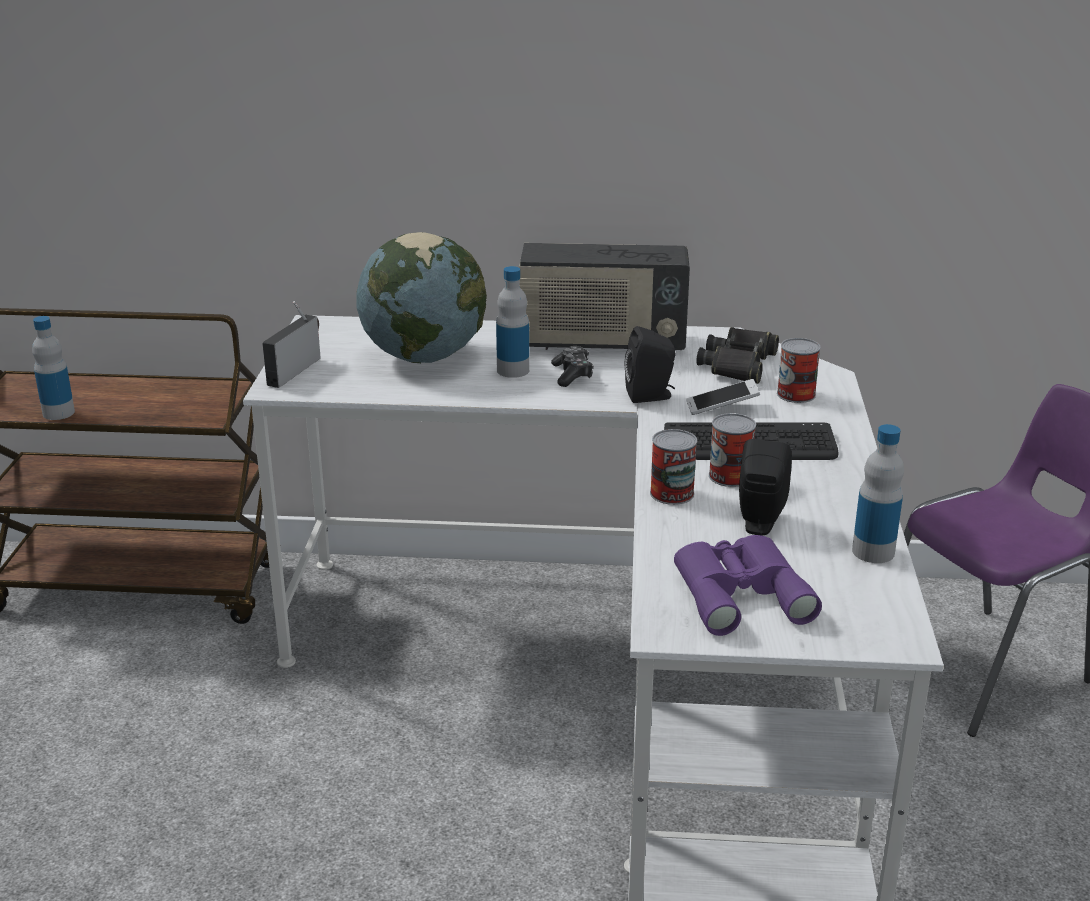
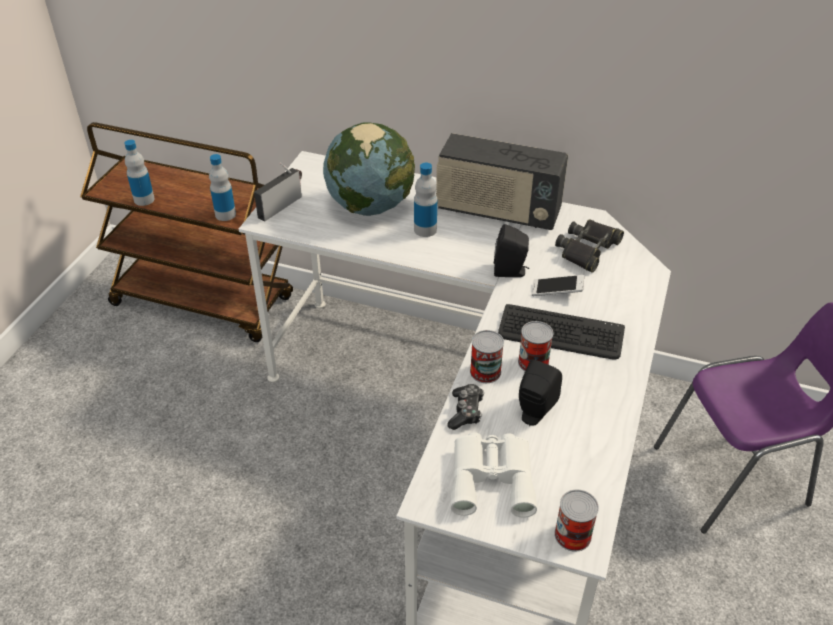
camera: 15 degrees right, 15 degrees up
(572, 375) = (464, 241): game controller -> game controller (465, 411)
(739, 592) = (492, 477): purple binoculars -> white binoculars
(796, 394) = (616, 287): can -> can (572, 535)
(873, 552) = (603, 457): bottle -> bottle (225, 214)

